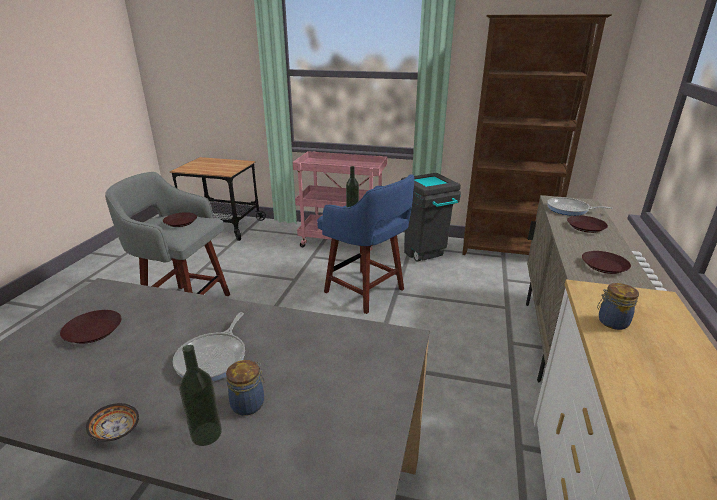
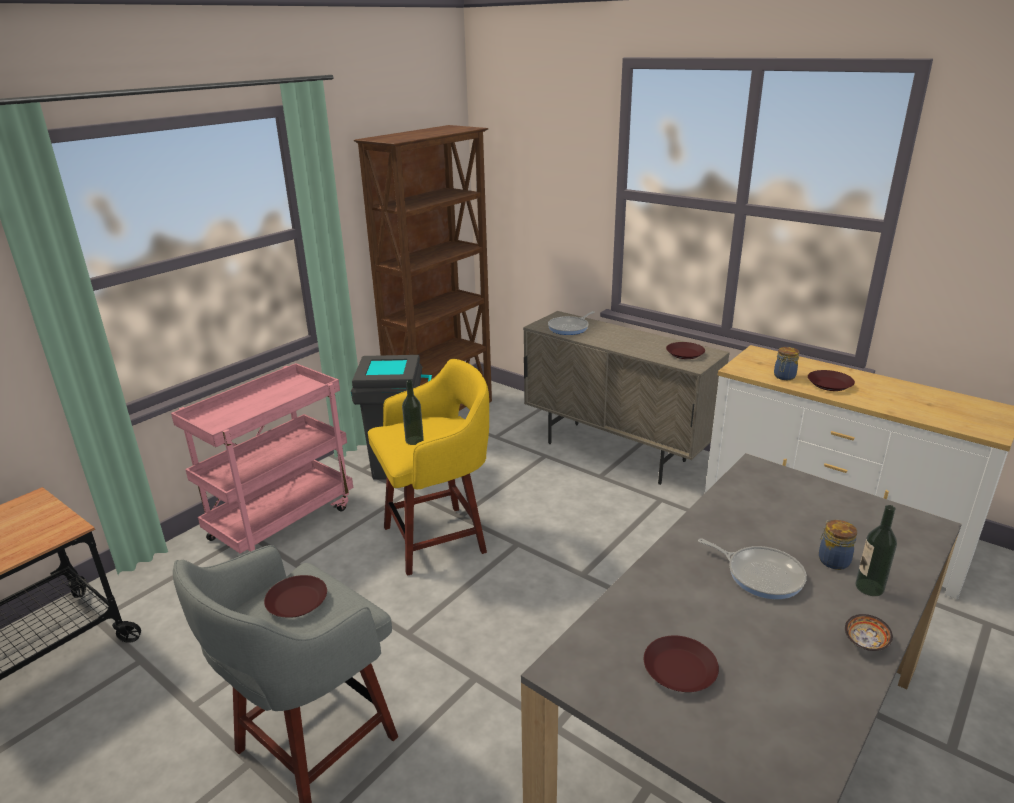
camera: 65 degrees left, 0 degrees up
(366, 292) = (438, 538): blue stool -> yellow stool
(586, 227) = (611, 335): brown plate -> brown plate (829, 384)

